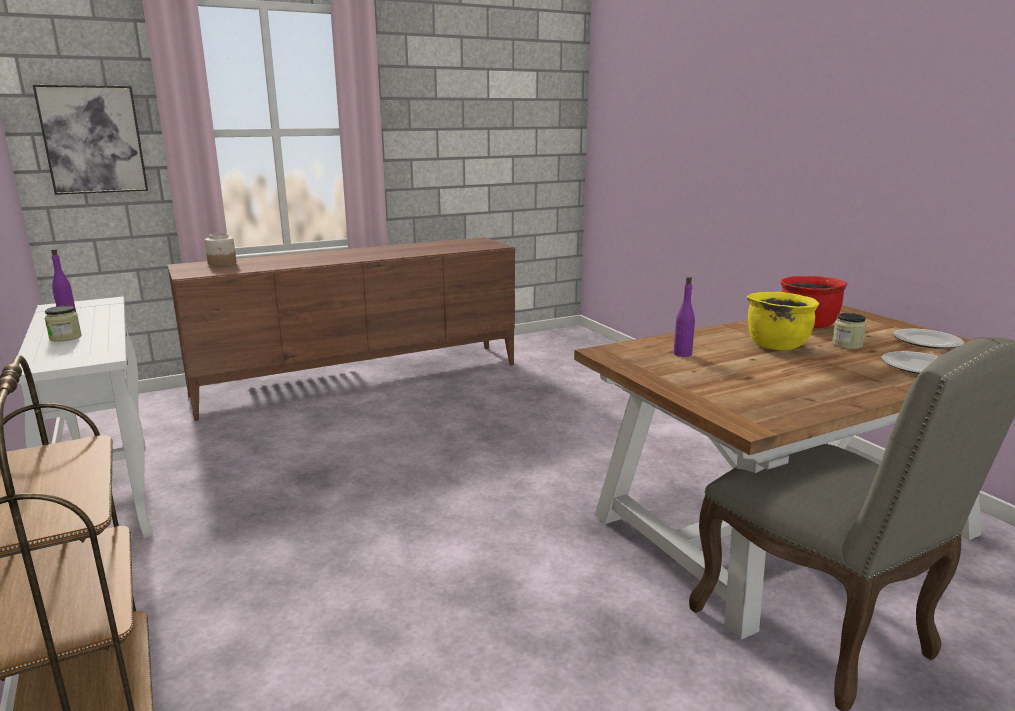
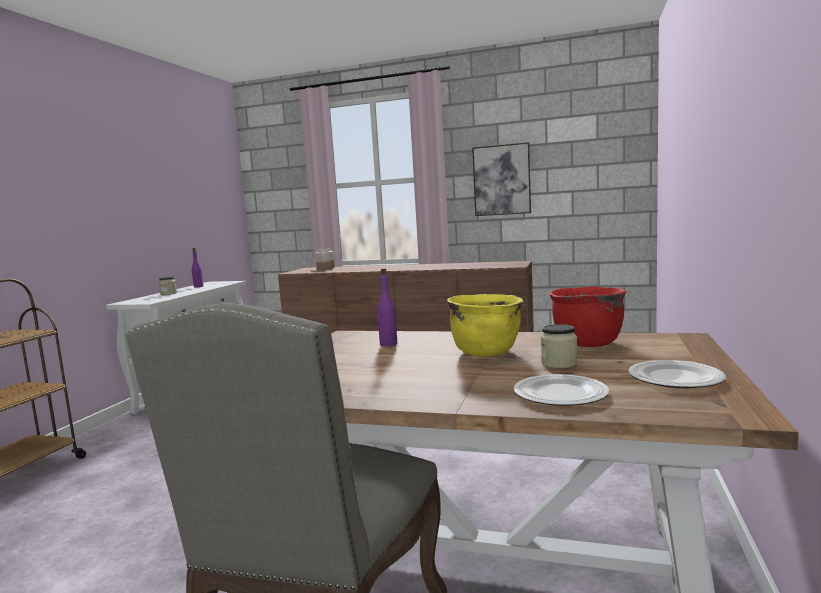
camera: 45 degrees right, 10 degrees down
(93, 140) = (280, 193): picture -> picture (501, 180)

